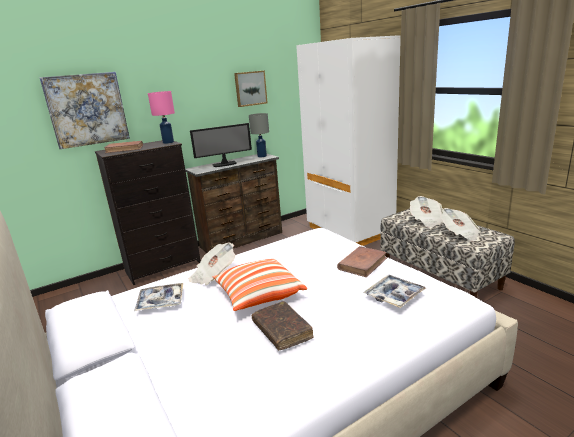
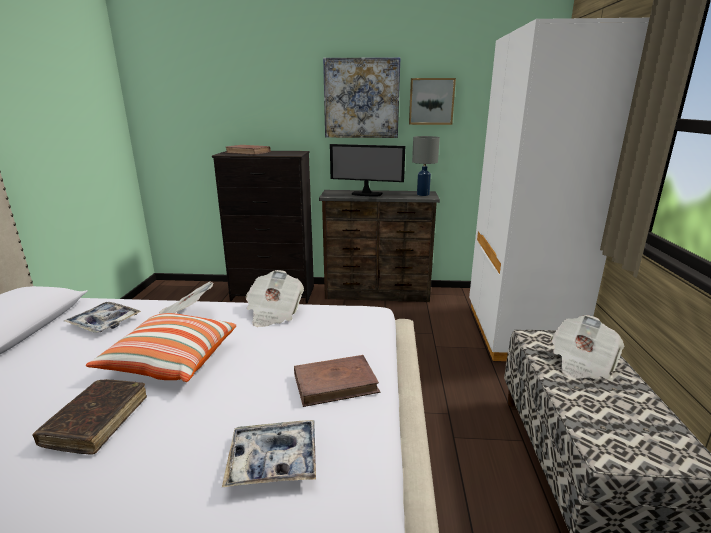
camera: 35 degrees right, 0 degrees up
(87, 109) = (229, 104): picture -> picture (361, 98)
(168, 142) = (294, 153): pink table lamp -> none
(460, 234) = (610, 414): newspaper -> newspaper (274, 313)

